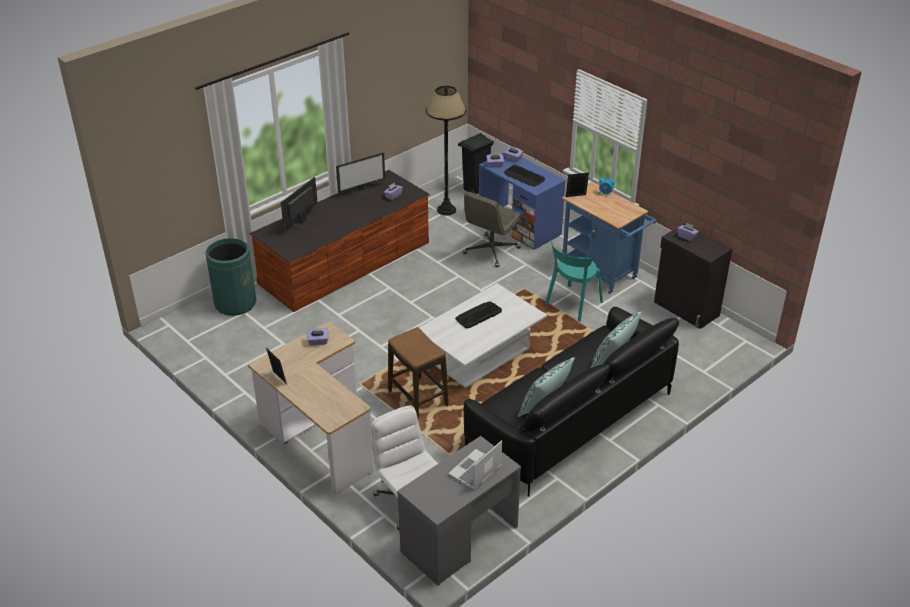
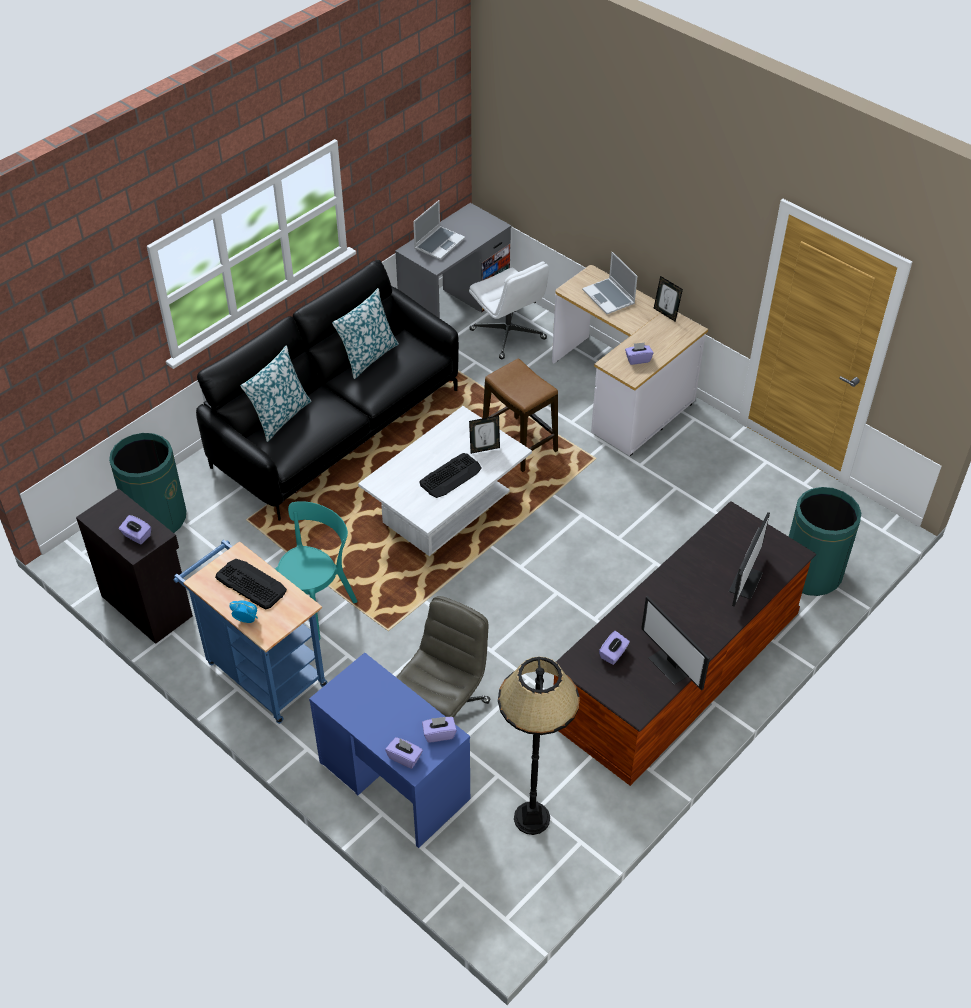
camera: 175 degrees right, 10 degrees up
(322, 397) = (609, 297): none -> laptop
(362, 190) = (671, 665): monitor -> monitor turned 90 degrees counterclockwise
(475, 190) = (481, 888): black trash can -> none
(524, 176) = (384, 703): keyboard -> keyboard (251, 584)
(576, 197) = (297, 607): picture frame -> picture frame (484, 449)
(699, 360) = (157, 518): none -> green trash can

